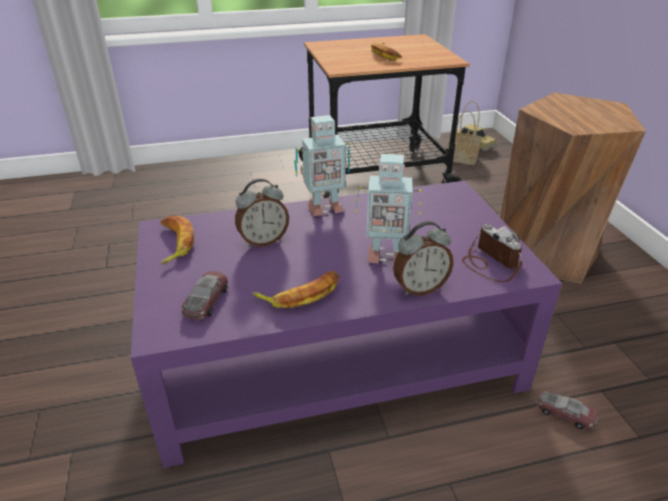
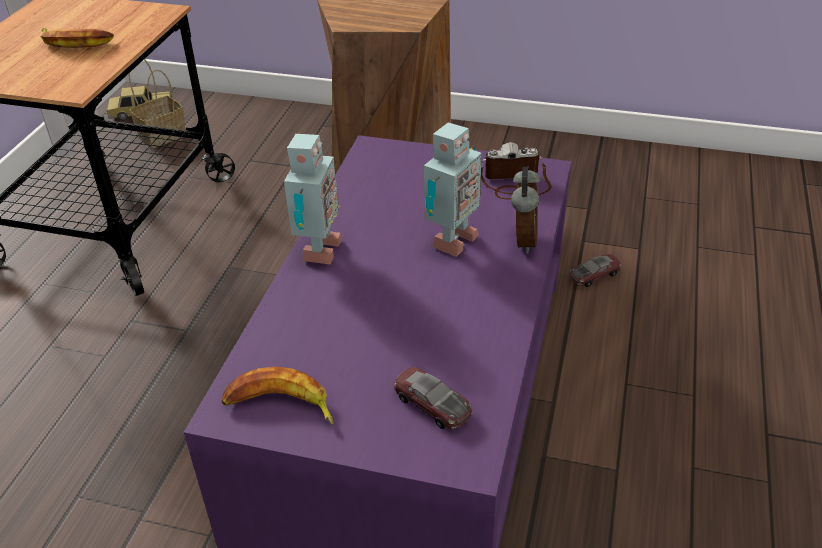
camera: 60 degrees left, 5 degrees up
(263, 241) = (346, 322): alarm clock -> none
(301, 294) = (474, 323): banana -> none

